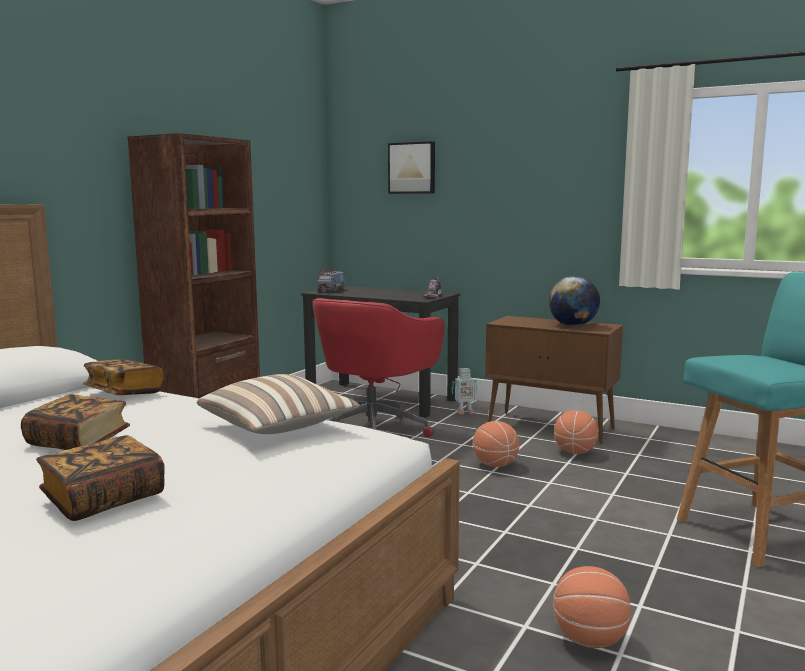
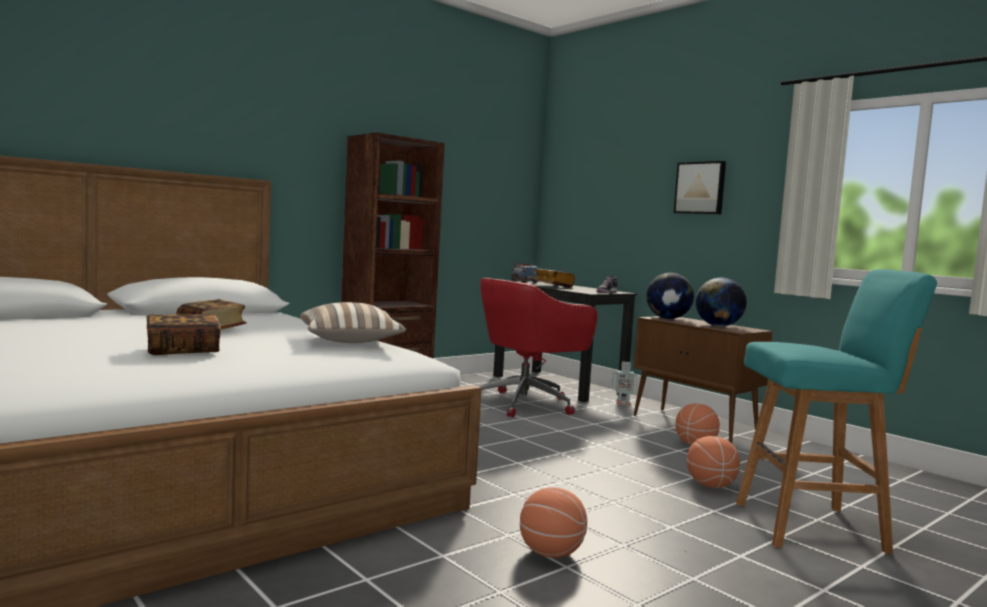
camera: 20 degrees right, 5 degrees down
(124, 392) = (281, 317): book -> book (553, 286)
(412, 168) = (607, 177): picture -> picture (700, 188)
(495, 465) = (607, 441): basketball -> basketball (711, 486)
(515, 321) = (668, 318): none -> globe

